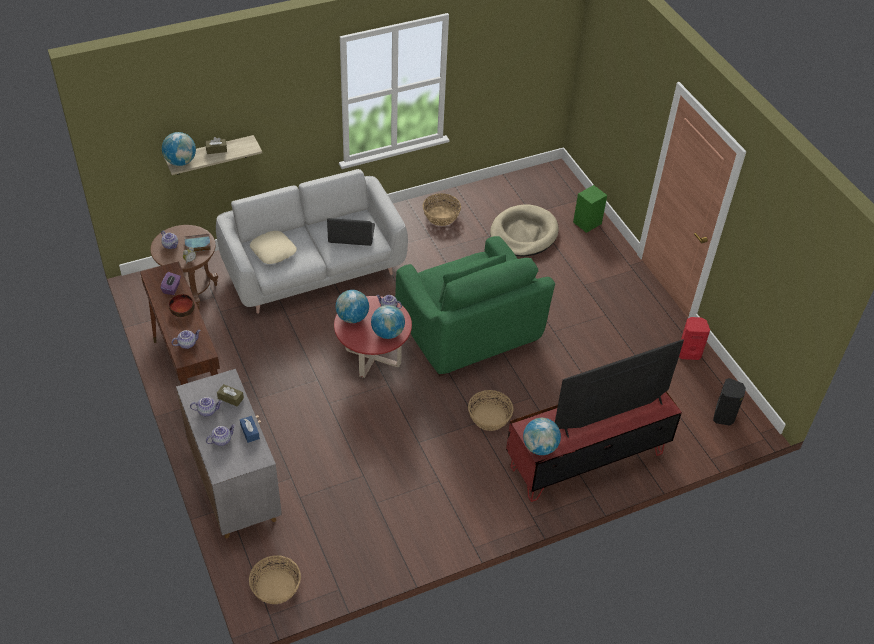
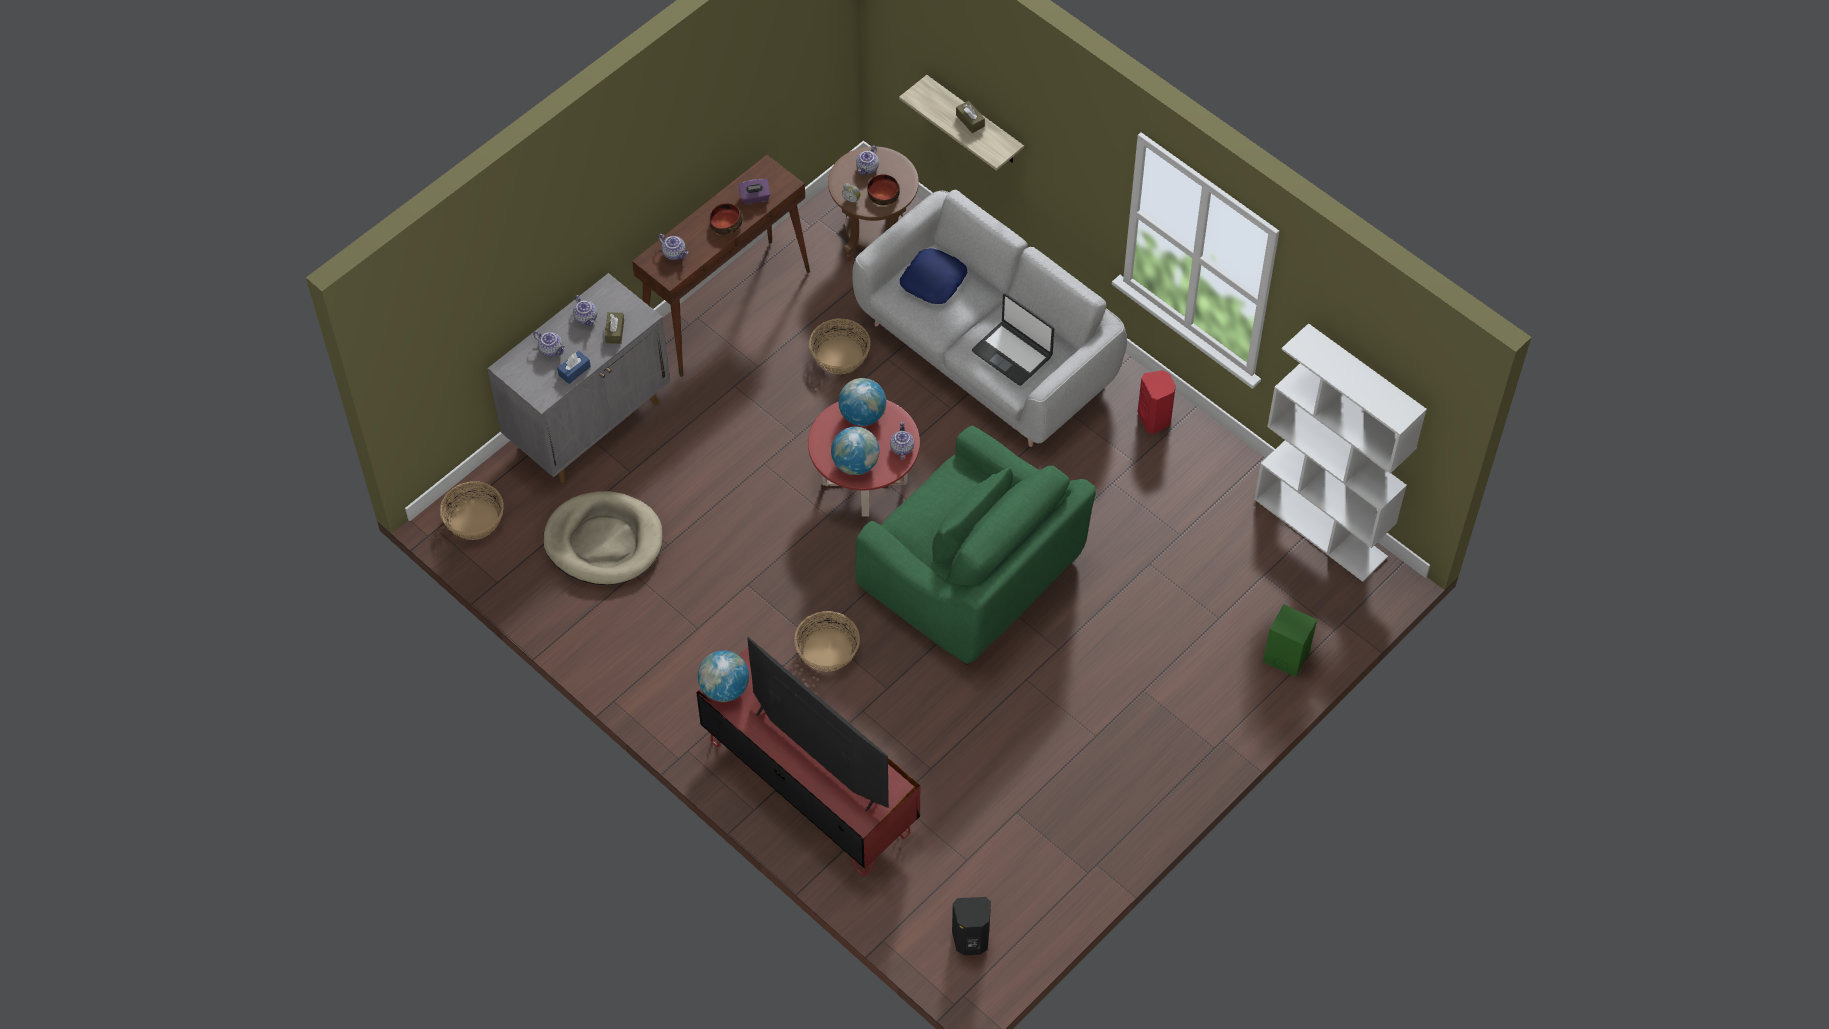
camera: 70 degrees right, 10 degrees up
(181, 162) = (925, 96): globe -> none
(197, 245) = (883, 194): book -> bowl
(273, 251) = (934, 281): beige pillow -> blue pillow
(351, 235) = (1012, 353): laptop -> laptop turned 150 degrees clockwise
(441, 216) = (1186, 462): basket -> basket (839, 356)
(469, 330) = (973, 575): green armchair -> green armchair turned 90 degrees counterclockwise
(512, 182) = (1321, 528): none -> white bookcase
(523, 234) = (1210, 579): beige dog bed -> beige dog bed (604, 541)
(688, 352) = (1075, 866): red speaker -> red speaker (1155, 419)

